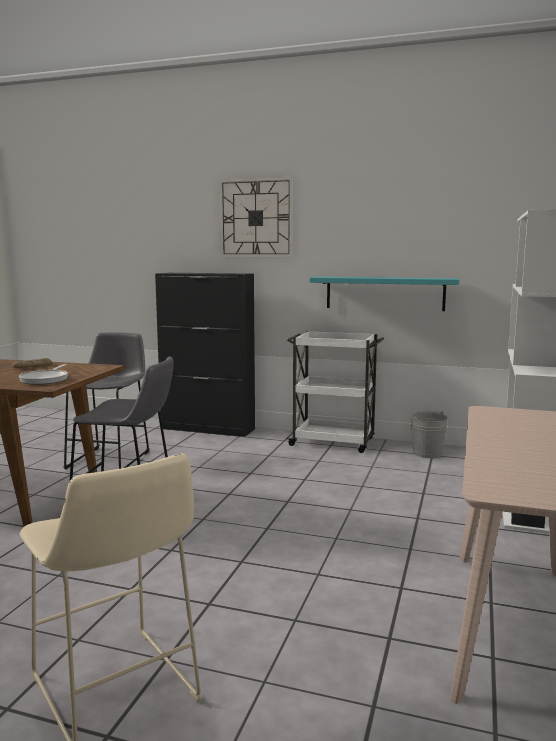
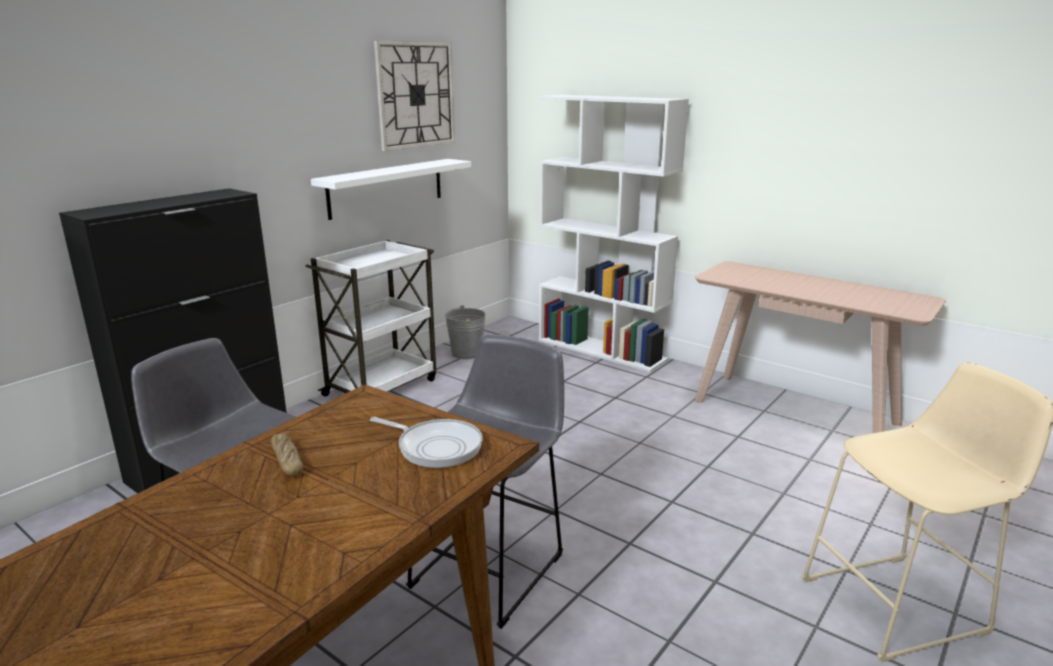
camera: 70 degrees left, 10 degrees up
(256, 218) = (211, 95): wall clock -> wall clock (416, 95)
(384, 293) = (386, 187): turquoise shelf -> white shelf

